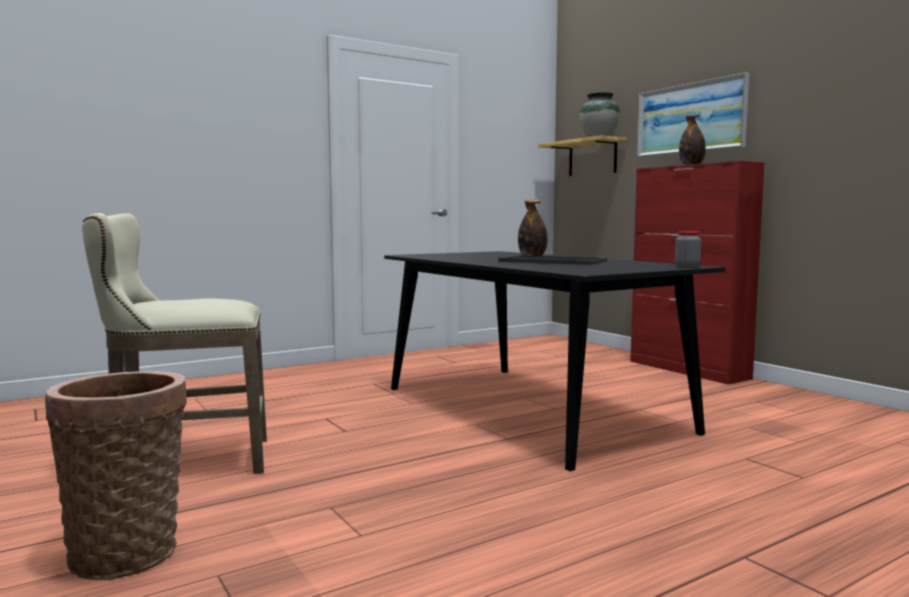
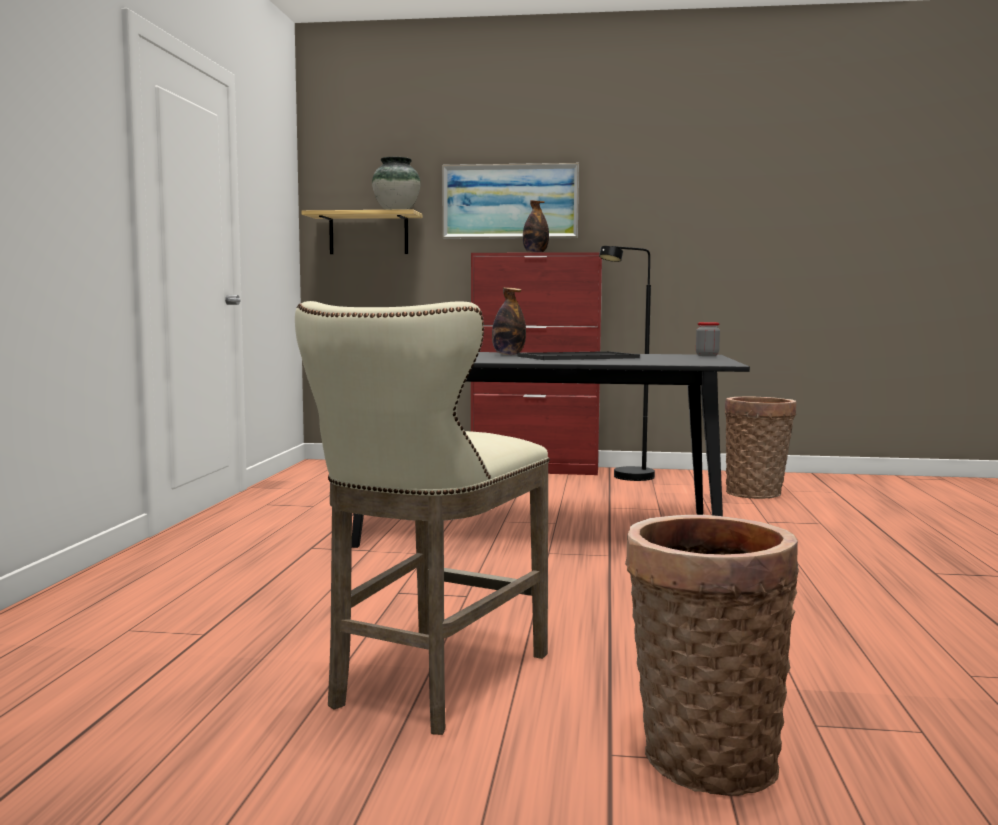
camera: 50 degrees left, 0 degrees up
(746, 392) = (627, 478): none -> black floor lamp
(842, 434) = (756, 493): none -> basket

